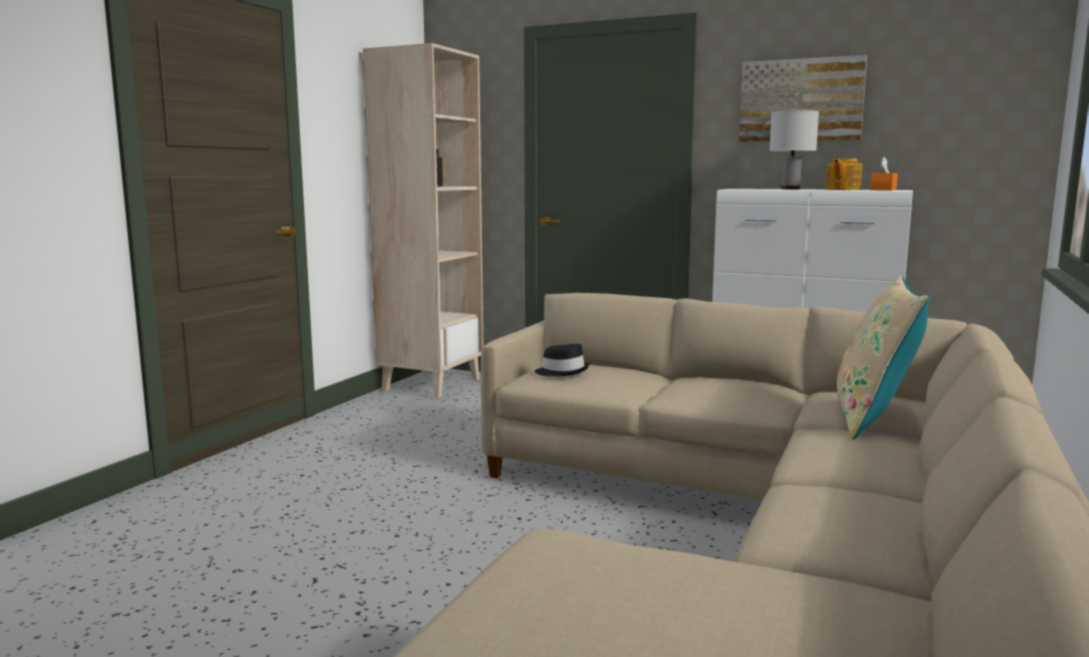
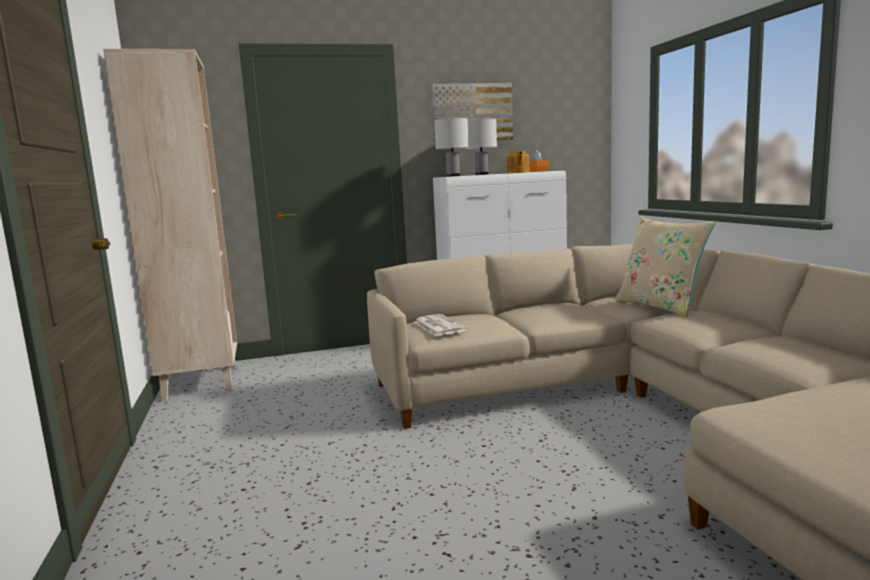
camera: 40 degrees left, 0 degrees up
(562, 372) = (438, 326): black hat -> newspaper
(734, 189) = (453, 176): none -> white table lamp

